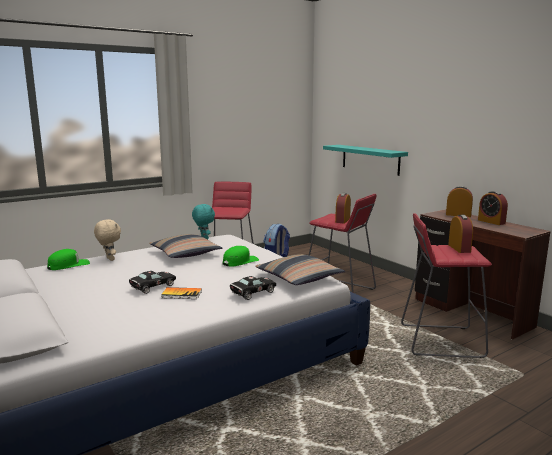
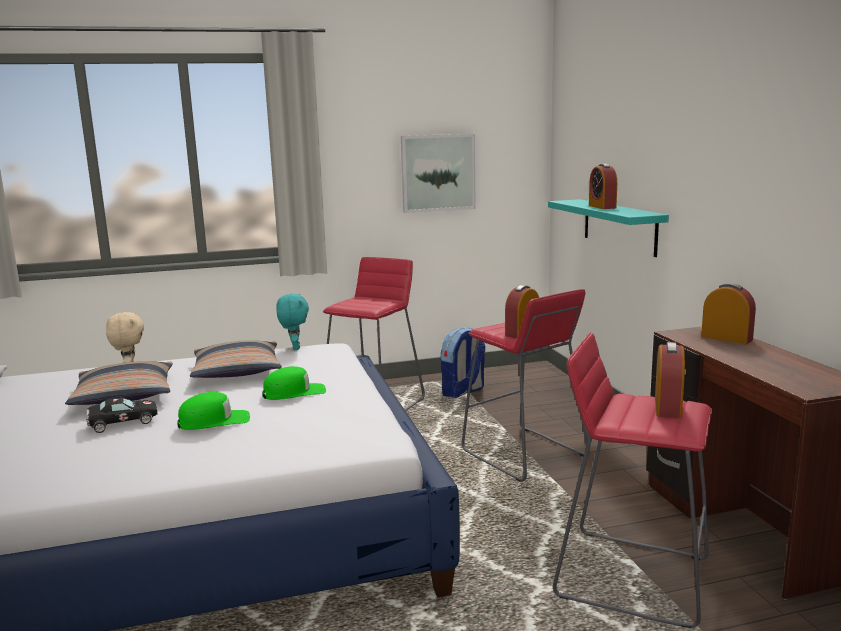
camera: 20 degrees right, 0 degrees up
(68, 265) = (70, 375): green cap -> green cap (214, 421)
(181, 294) = (142, 440): book -> none
(252, 293) = (238, 452): black toy car -> none
(253, 128) = (438, 173): none -> picture
(299, 278) = (345, 433): pillow -> pillow (124, 395)
(491, 222) = (777, 357): alarm clock -> alarm clock (602, 207)

